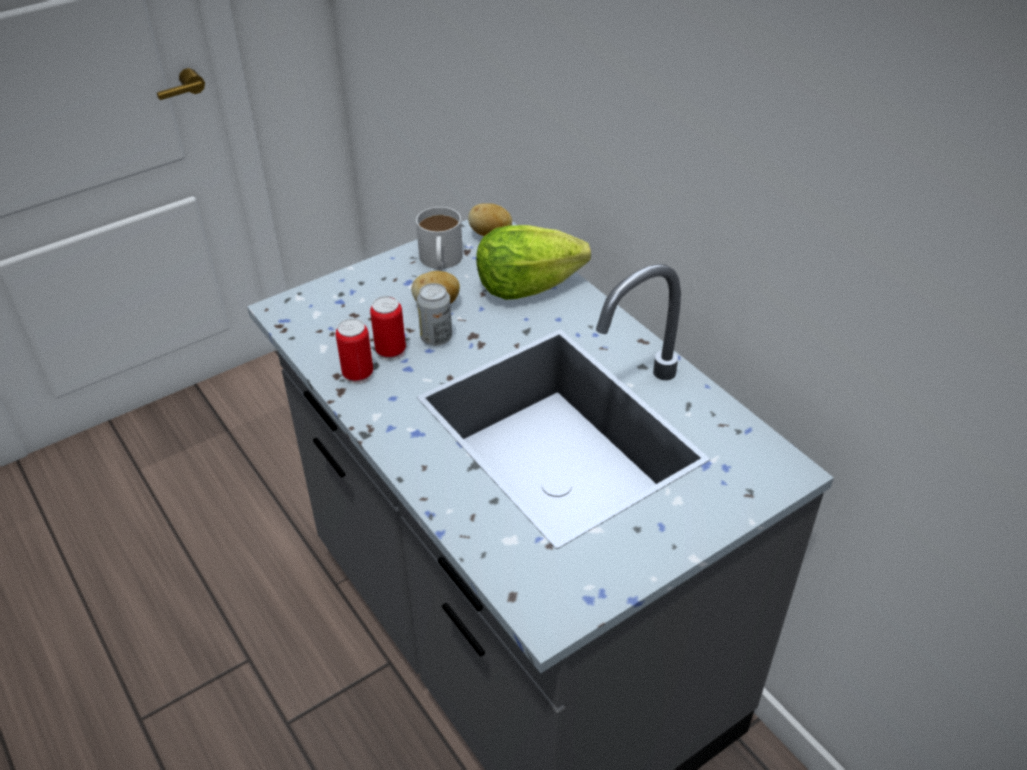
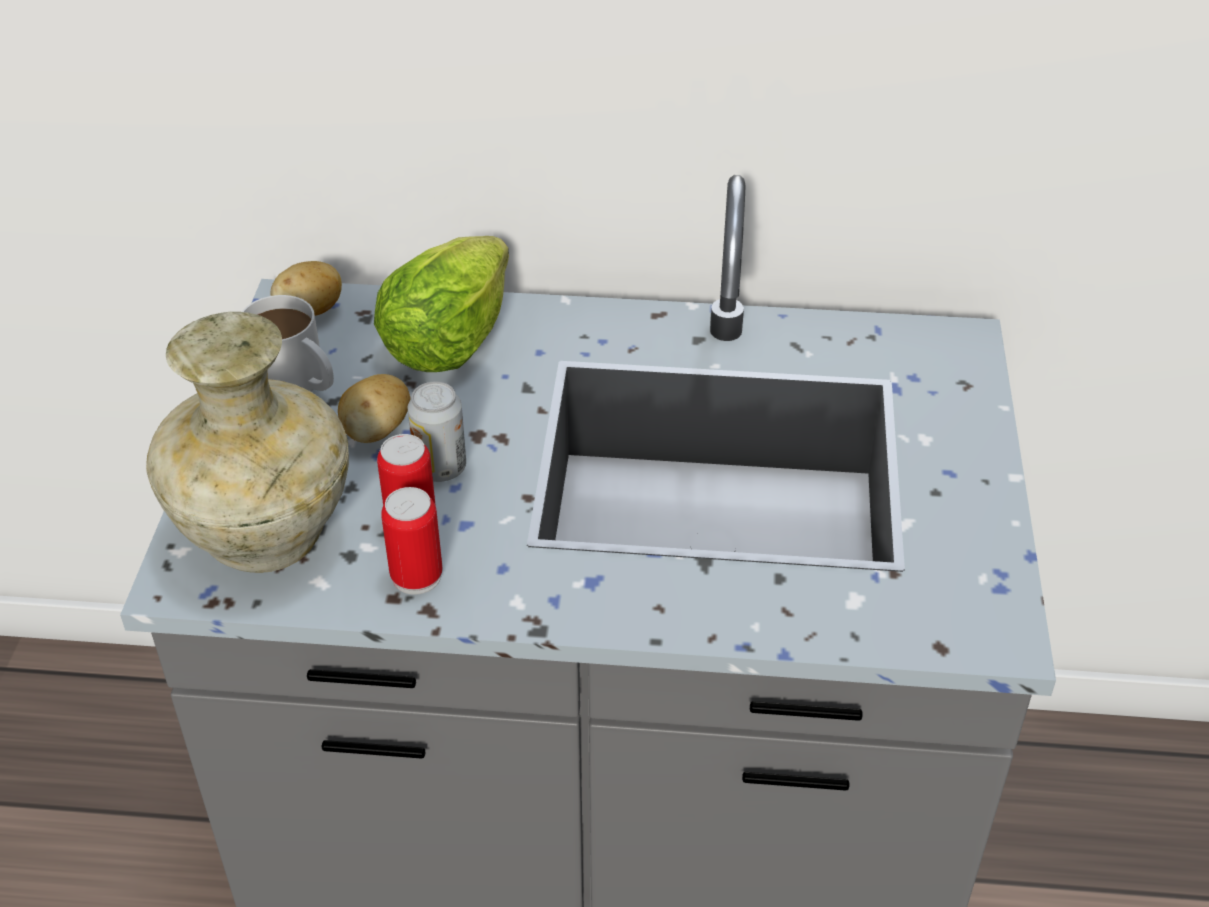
camera: 50 degrees left, 0 degrees up
(332, 315) = (264, 538): none -> beige vase

